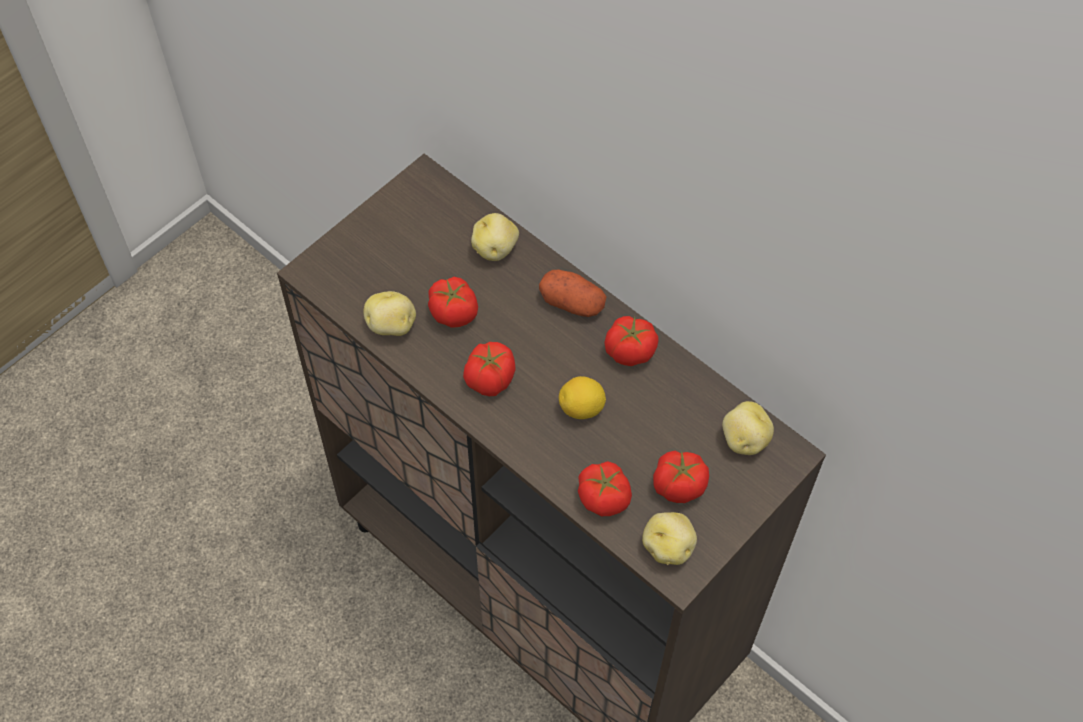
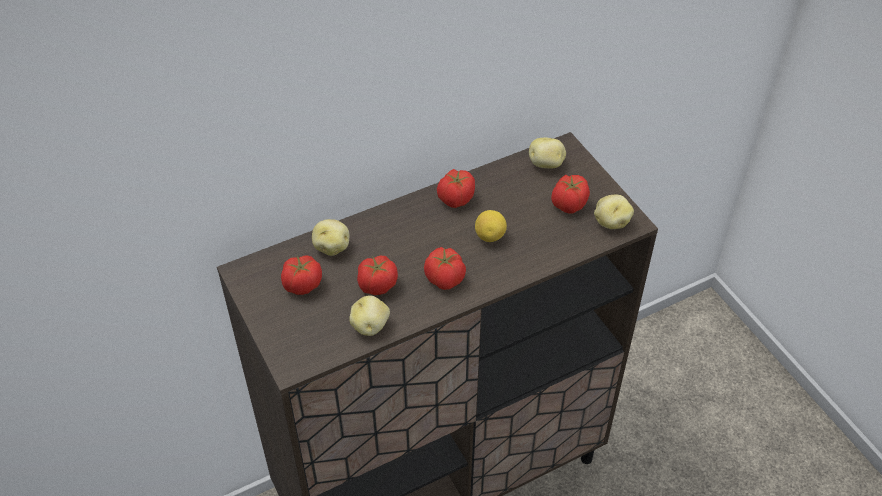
camera: 70 degrees left, 10 degrees down
(572, 302) = (401, 217): potato -> none
(603, 498) = (564, 244): tomato -> tomato (302, 285)

